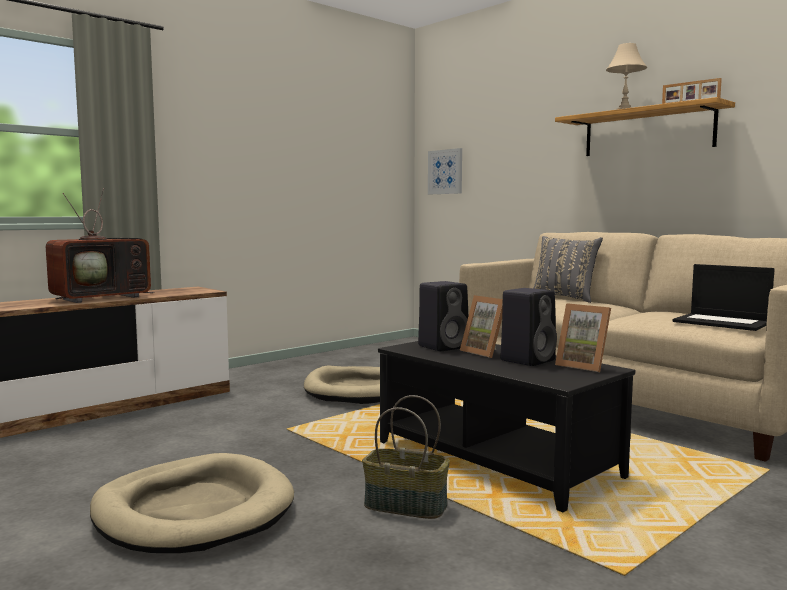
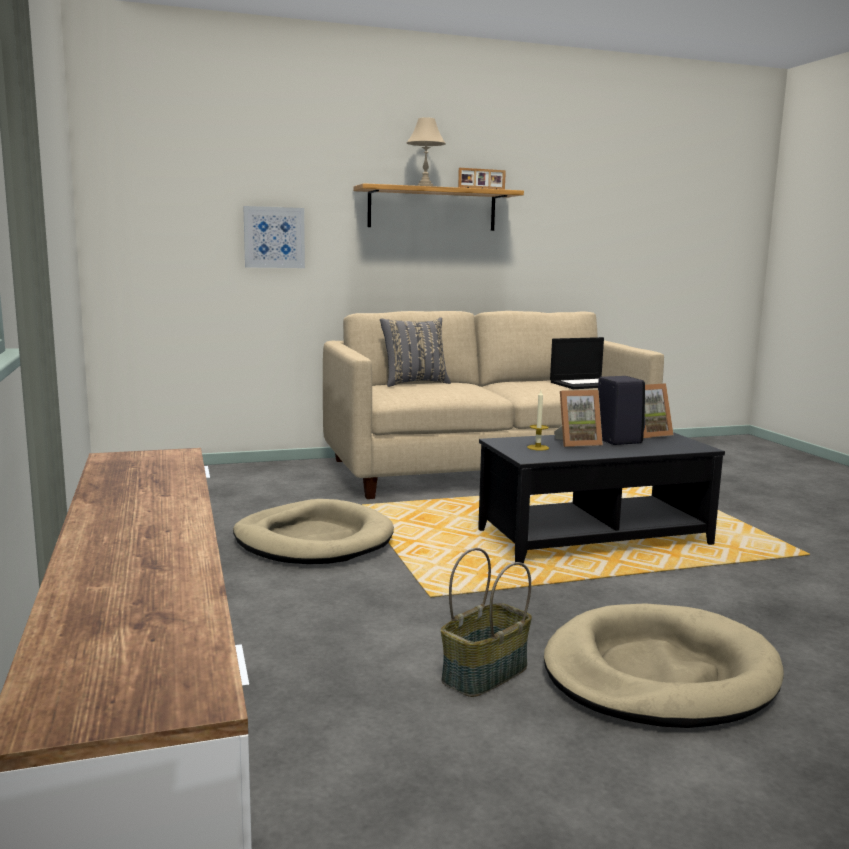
camera: 65 degrees left, 5 degrees up
(103, 298) = (150, 504): television -> none
(404, 506) = (681, 586): basket -> basket (485, 674)
(444, 346) = (538, 447): black speaker -> candle
(445, 172) = (147, 229): picture -> picture (274, 237)

